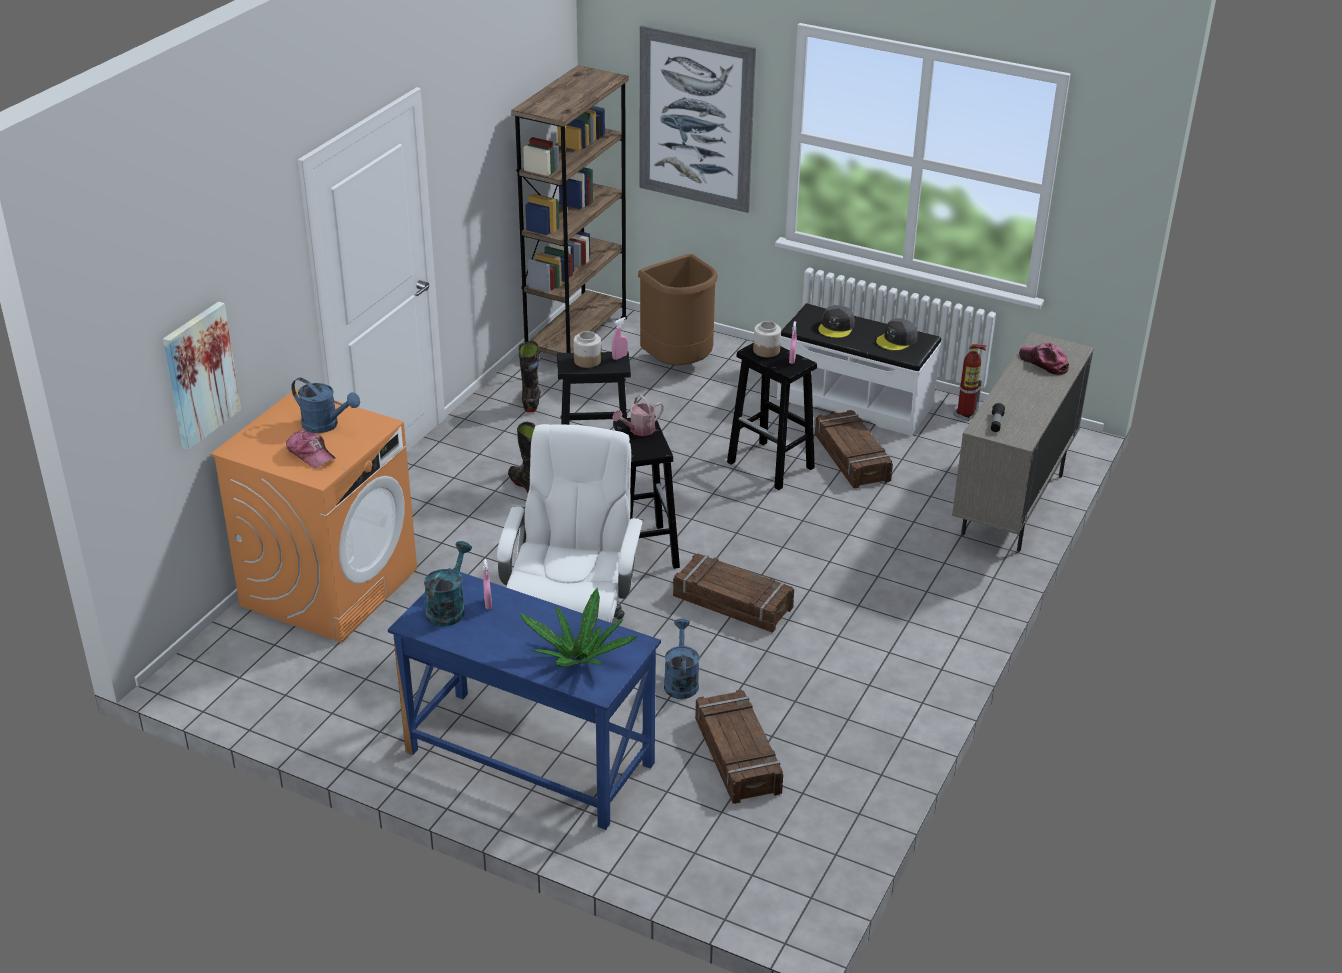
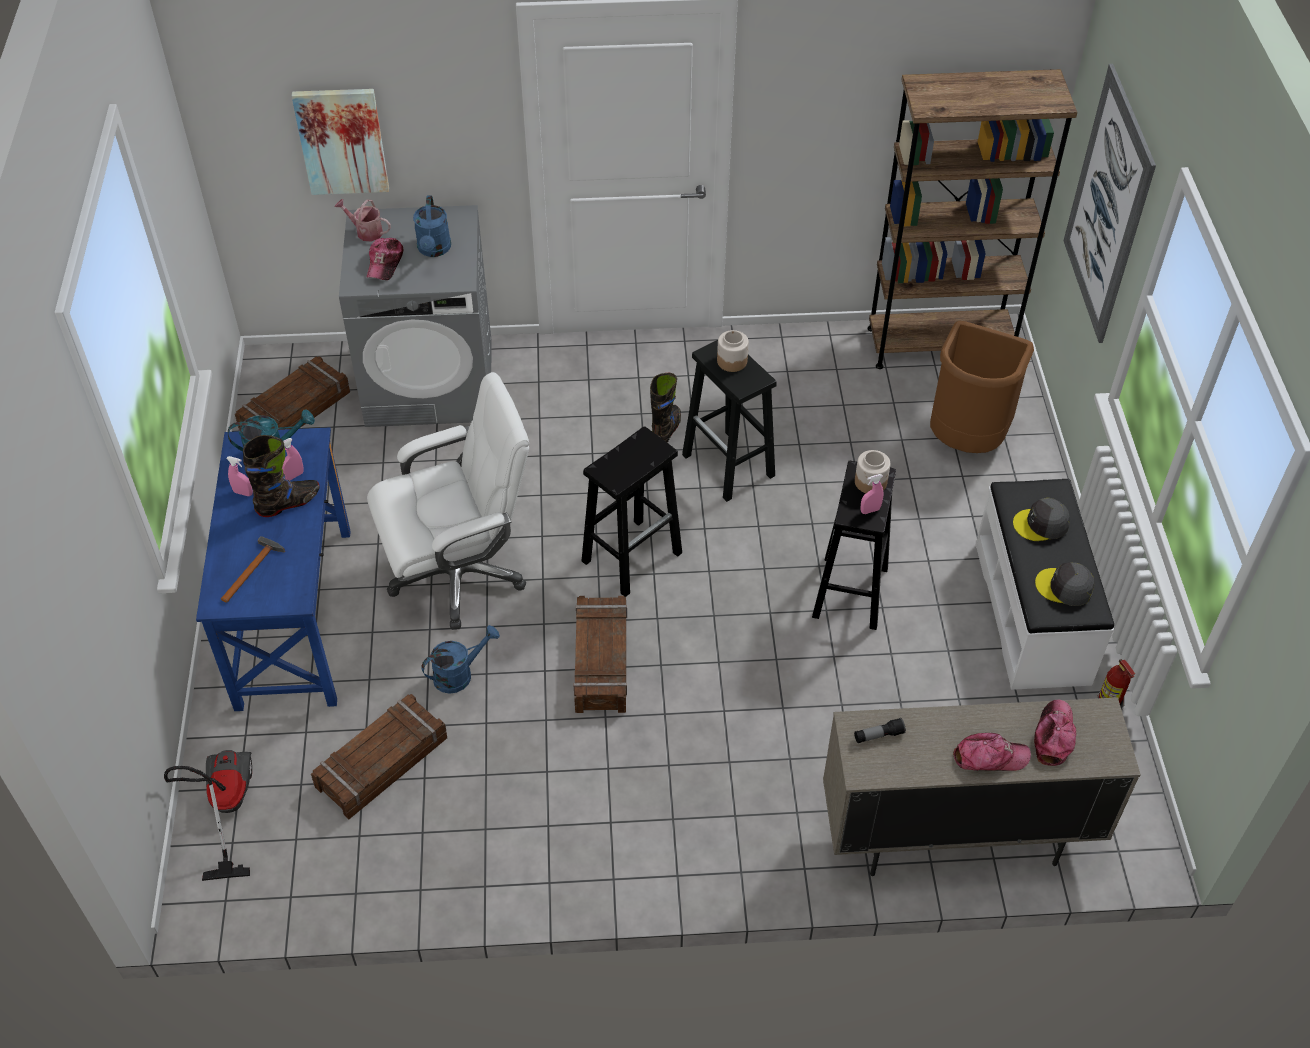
camera: 60 degrees right, 15 degrees up
(330, 586) = (430, 382): orange washing machine -> grey washing machine
(531, 401) = (801, 367): black boot -> black boot (288, 503)
(578, 658) = (252, 569): potted plant -> hammer
(619, 357) = (758, 380): pink spray bottle -> pink spray bottle (243, 493)
(639, 430) = (640, 451): watering can -> watering can (366, 231)
(710, 868) = (225, 808): none -> vacuum cleaner
(851, 458) = (921, 653): crate -> crate (294, 411)
(1044, 390) = (990, 757): none -> cap

